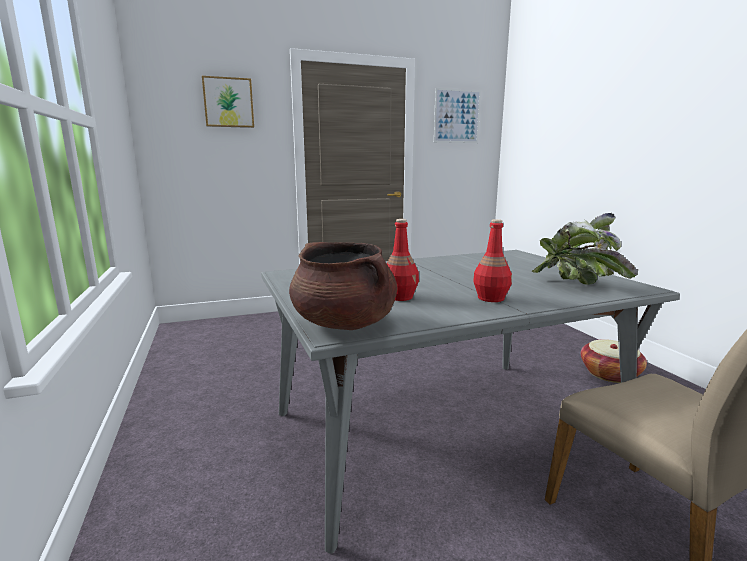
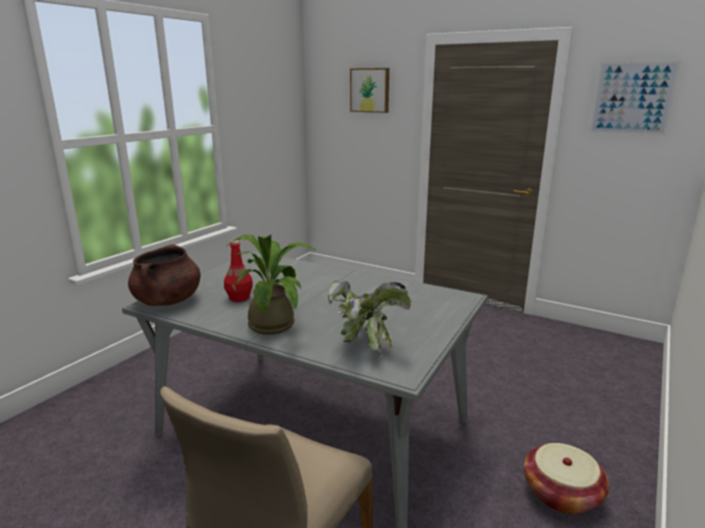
camera: 50 degrees right, 5 degrees up
(491, 298) = (273, 322): red bottle -> potted plant

